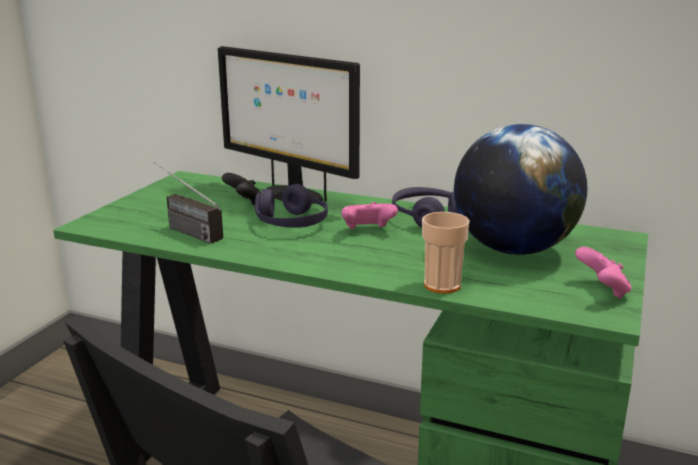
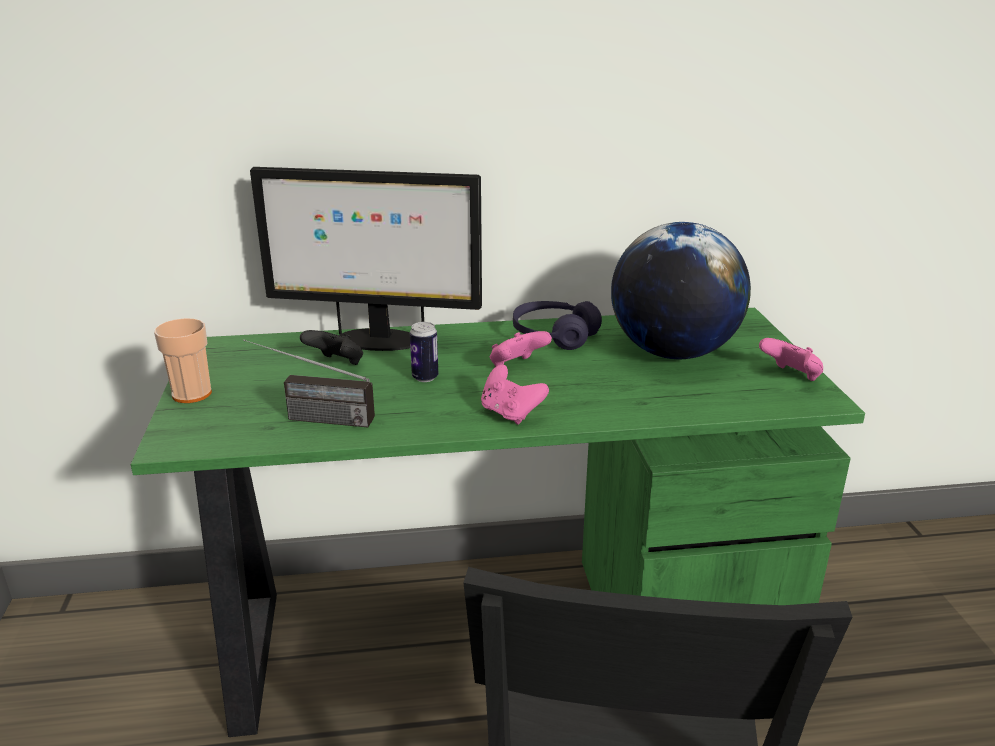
camera: 30 degrees left, 5 degrees up
(291, 223) = (425, 377): purple headphones -> can
(318, 259) = (510, 413): none -> pink game controller
(442, 285) = (662, 410): cup -> cup (192, 394)

